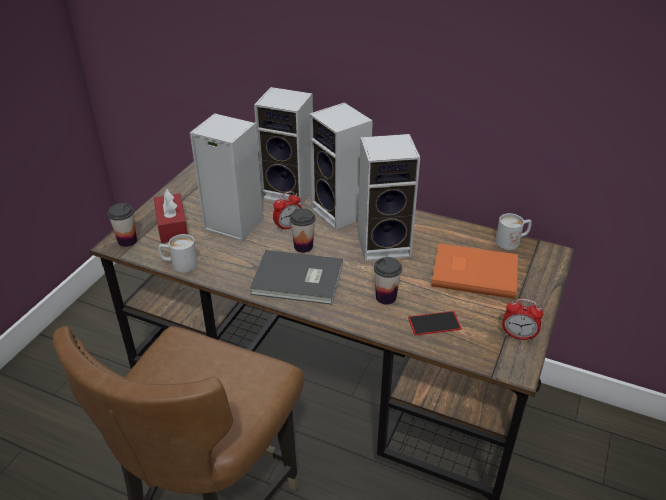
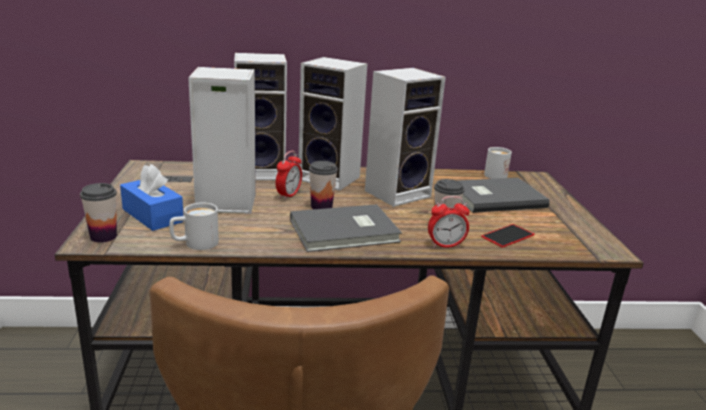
camera: 30 degrees left, 15 degrees down
(172, 226) = (152, 215): red tissue box -> blue tissue box
(473, 272) = (494, 197): orange book -> grey book
(518, 336) = (581, 229): alarm clock -> alarm clock (445, 245)

